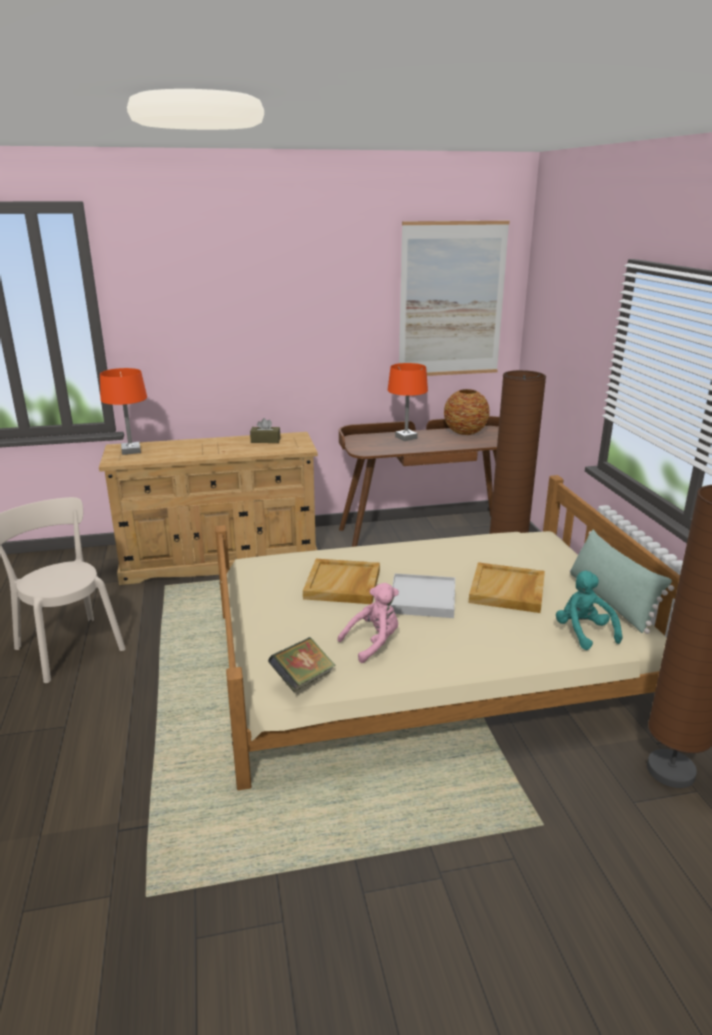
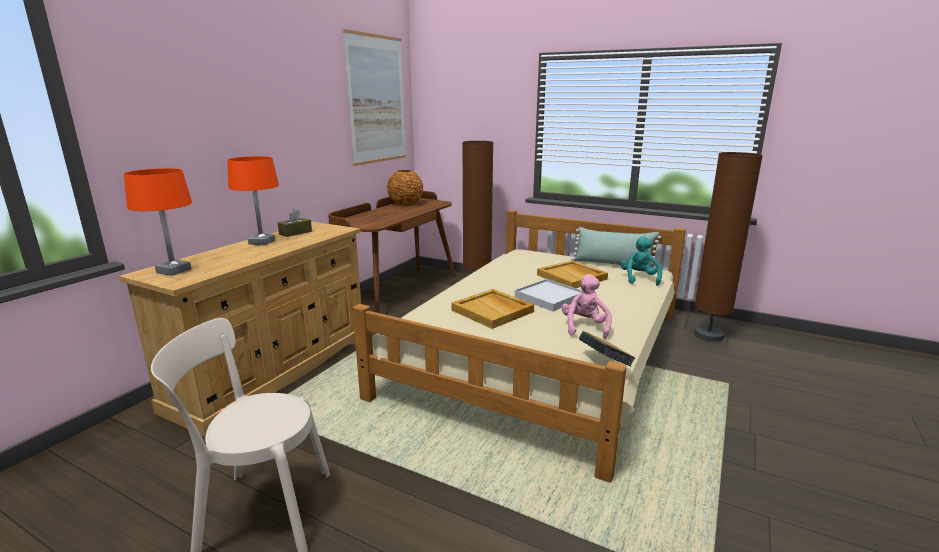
camera: 50 degrees left, 5 degrees down
(406, 438) = (378, 214): orange table lamp -> orange table lamp (262, 242)
(583, 632) = (639, 279): turquoise plush toy -> turquoise plush toy turned 75 degrees clockwise

